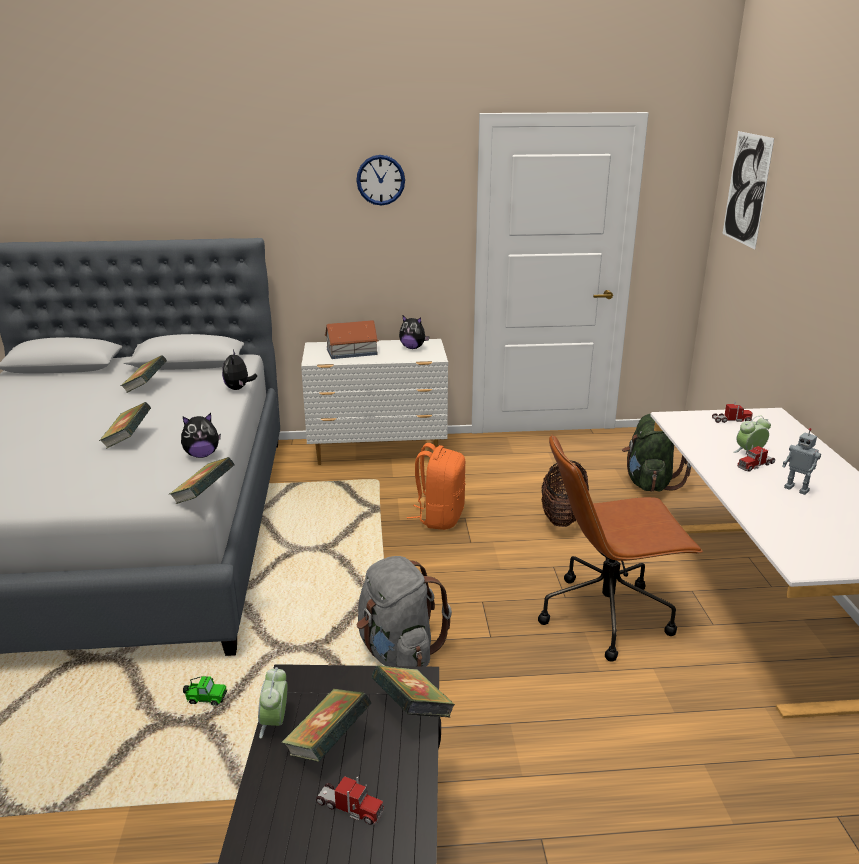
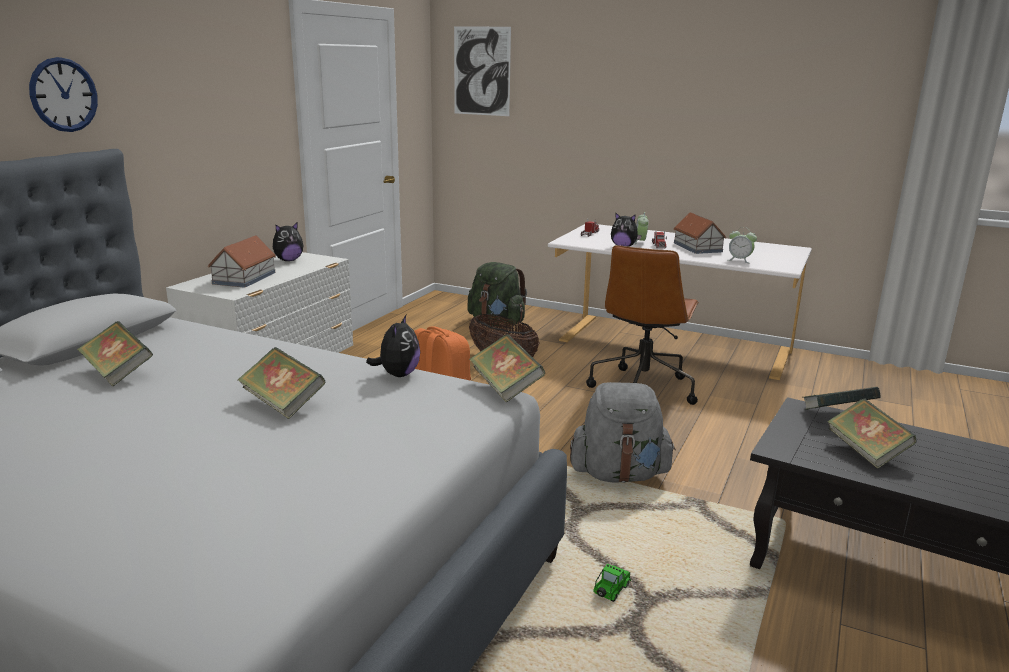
camera: 60 degrees left, 5 degrees down
(238, 388) = (237, 333): plush toy -> plush toy (623, 247)
(275, 722) = (833, 466): alarm clock -> alarm clock (739, 260)
(350, 807) = (940, 459): toy truck -> none
(380, 180) = (217, 69): wall clock -> wall clock (63, 95)
(797, 489) = (697, 247): toy robot -> toy house

